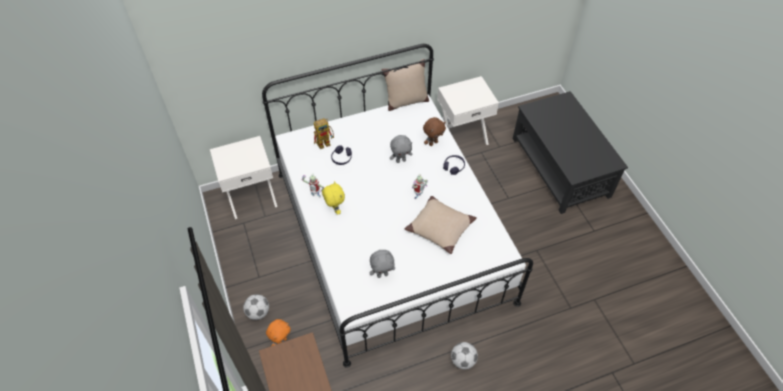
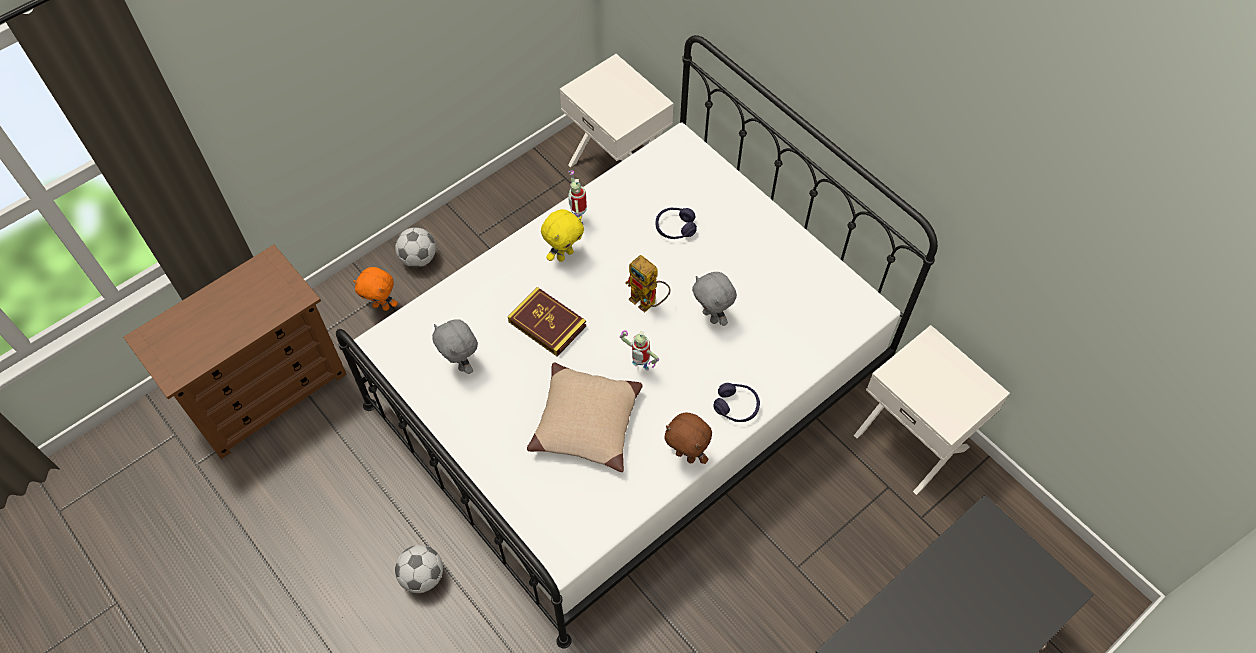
camera: 70 degrees right, 5 degrees up
(326, 142) = (699, 194): toy robot -> toy robot (648, 302)
(375, 228) = (547, 324): none -> book
(405, 101) = (859, 280): beige pillow -> none
(433, 143) = (778, 355): brown plush toy -> brown plush toy (686, 455)

